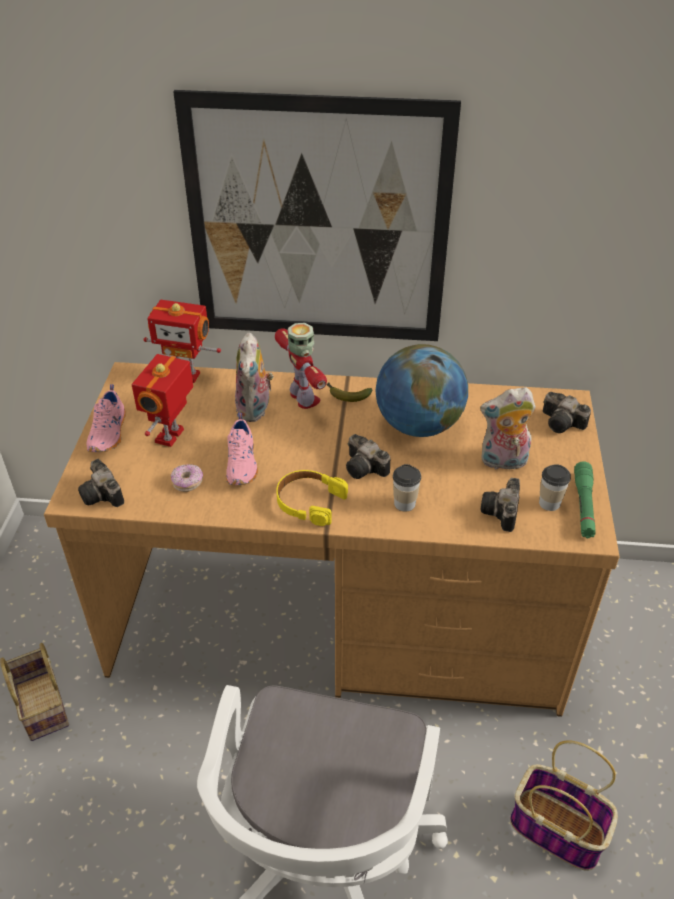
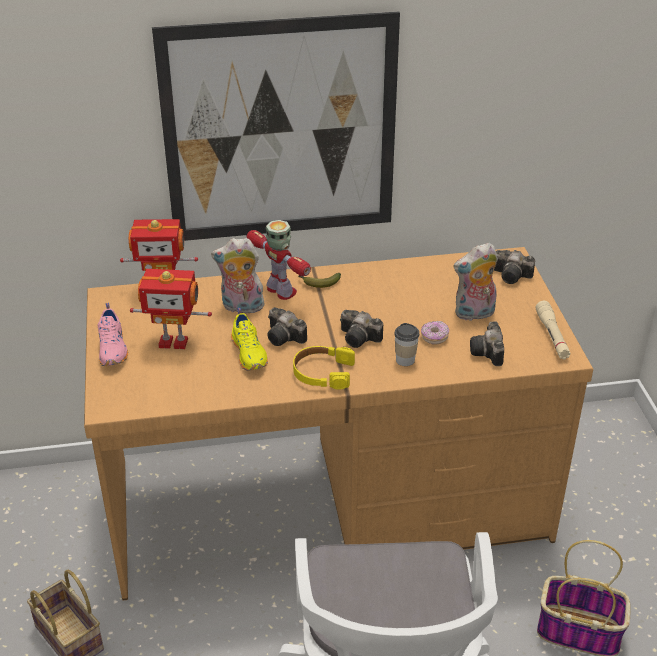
camera: 15 degrees left, 5 degrees down
(104, 496) = (134, 400): camera -> camera (286, 338)
(171, 436) = (173, 341): toy robot -> toy robot turned 90 degrees counterclockwise
(187, 483) = (207, 377): donut -> donut (434, 337)
(242, 464) = (250, 353): pink shoe -> yellow shoe
(255, 409) = (241, 307): plush toy -> plush toy turned 105 degrees clockwise
(418, 425) = (391, 297): globe -> none
(549, 503) = (524, 339): cup -> none
(583, 505) = (552, 336): green flashlight -> beige flashlight

